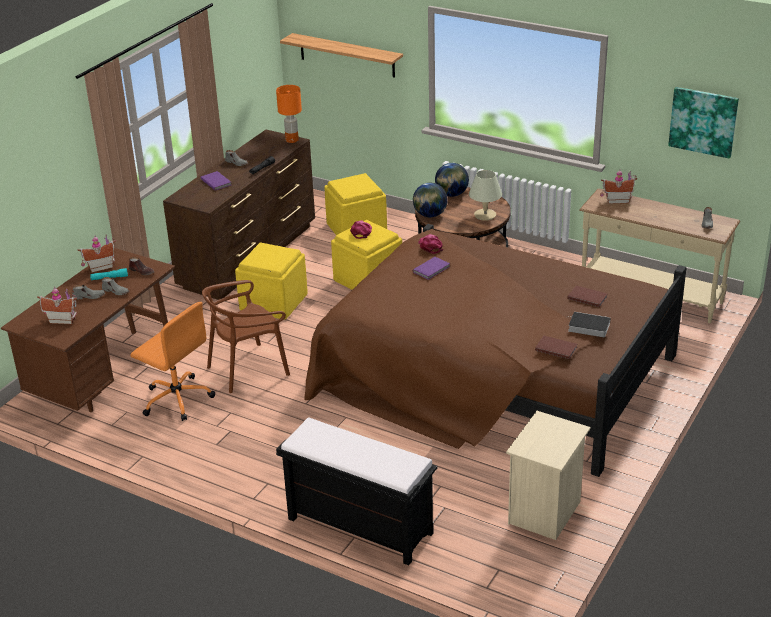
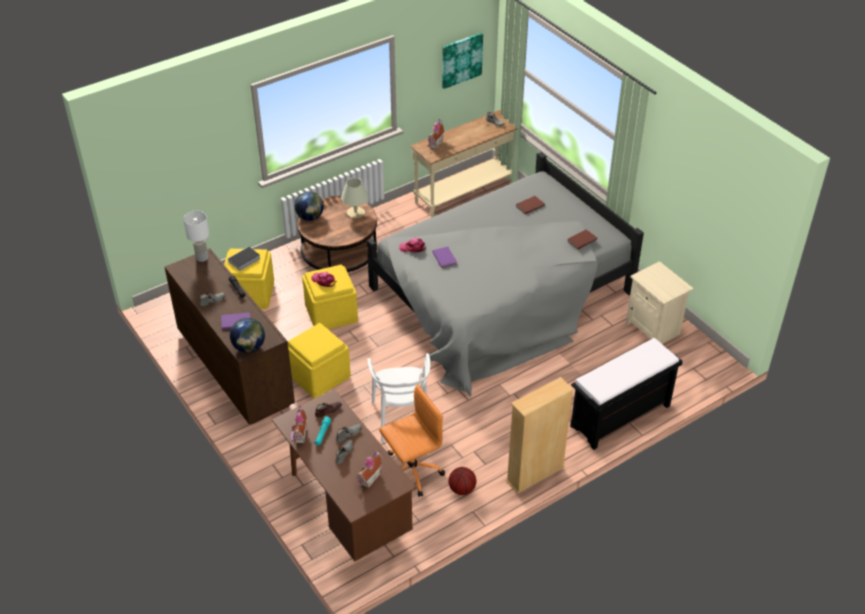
camera: 65 degrees left, 10 degrees up
(170, 439) = (462, 489): none -> basketball
(221, 484) = (535, 474): none -> beige bookcase
(248, 369) = (401, 418): brown chair -> white chair
(292, 140) = (202, 258): orange table lamp -> white table lamp
(347, 55) = (179, 165): shelf -> none
(430, 215) = (330, 238): globe -> globe (249, 347)
(492, 375) = (500, 297): brown bed -> grey bed
(587, 327) = (566, 218): book -> book (243, 261)

